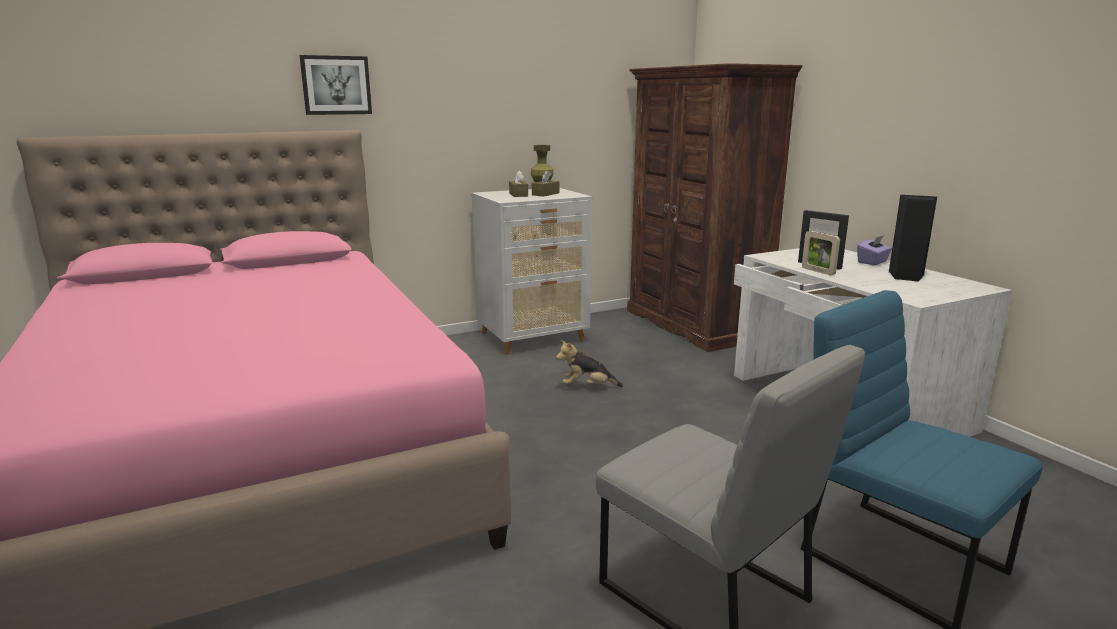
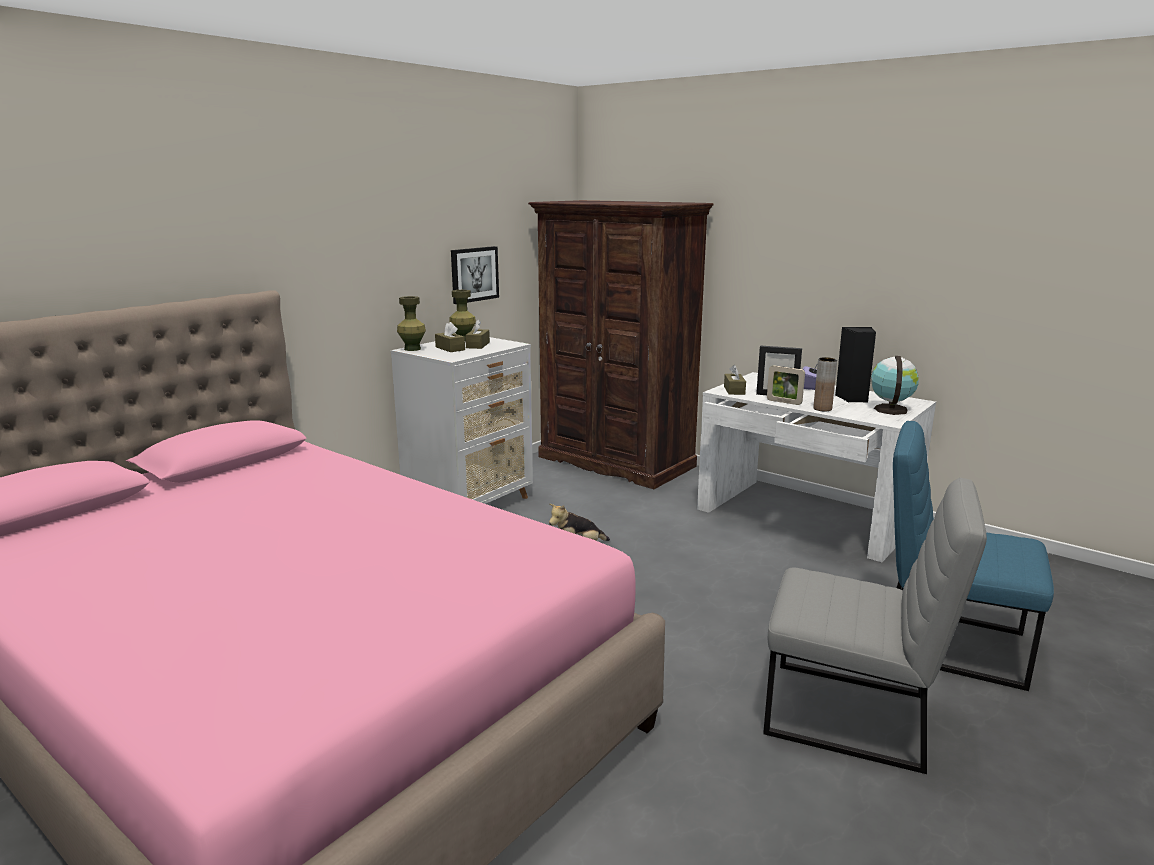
camera: 25 degrees left, 0 degrees up
(336, 85) = (240, 237): picture -> picture (474, 274)
(489, 193) = (412, 349): none -> green vase
(779, 257) = (734, 390): none -> brown tissue box
(853, 281) = (822, 409): none -> brown vase
(937, 290) = (890, 409): none -> globe

